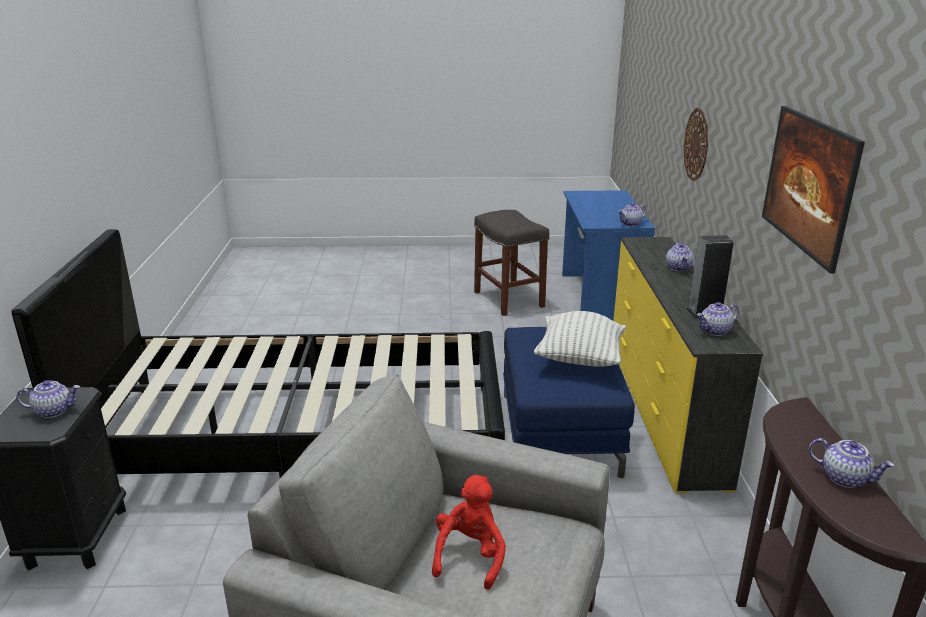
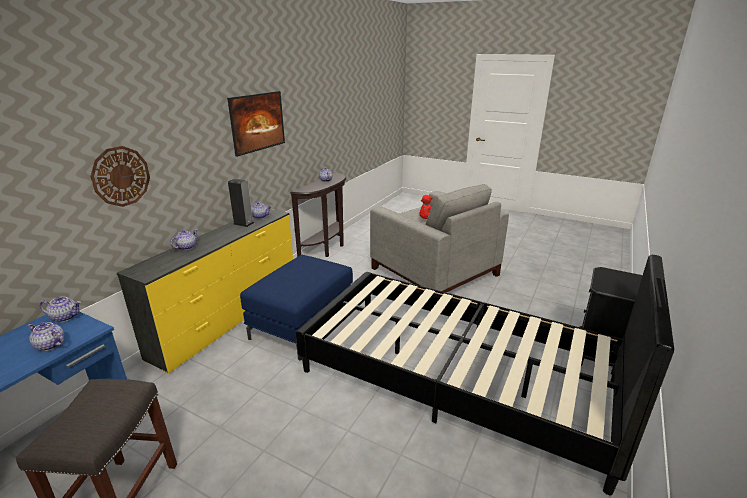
camera: 150 degrees left, 0 degrees up
(54, 411) = (611, 281): teapot -> teapot (49, 345)
(579, 359) = (295, 270): pillow -> none

